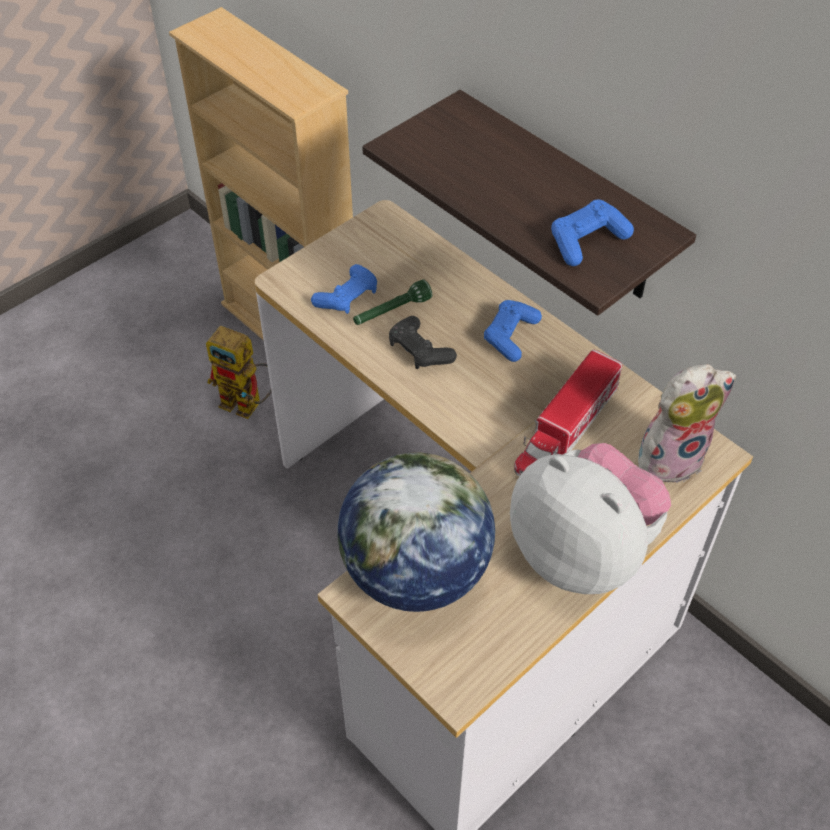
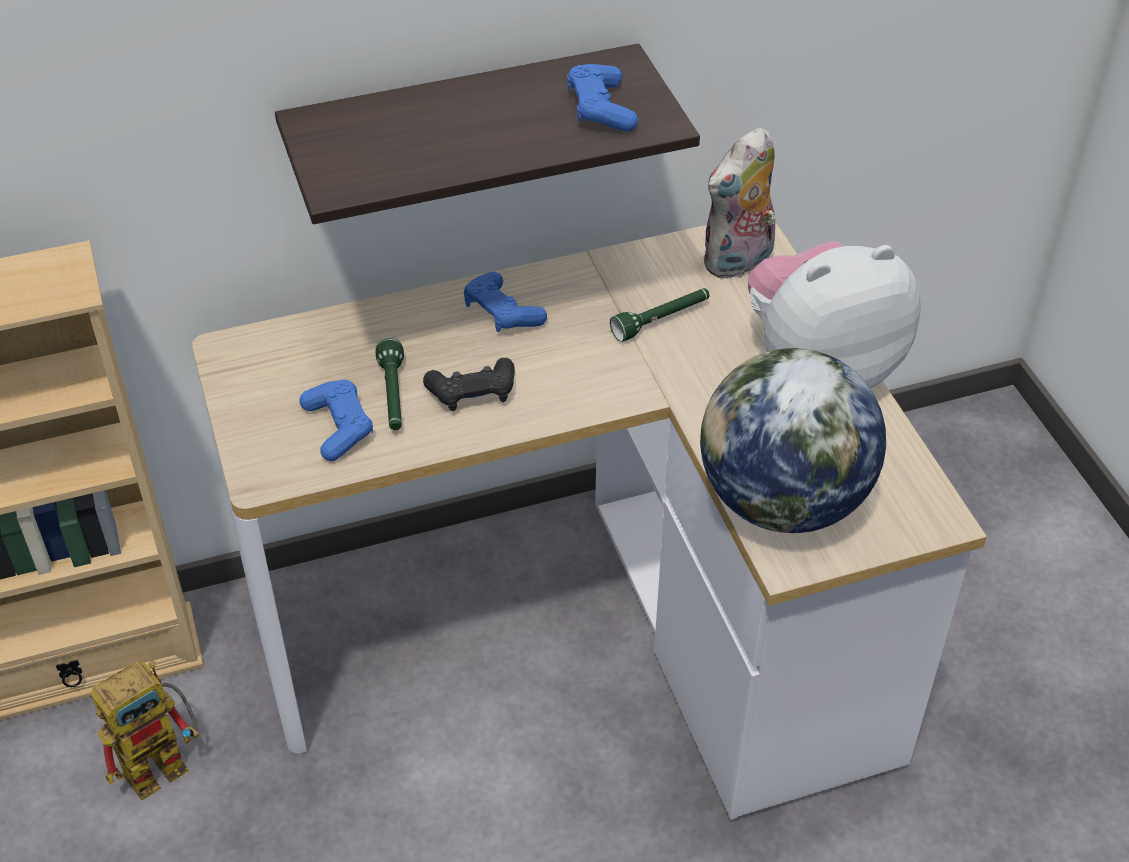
camera: 65 degrees left, 5 degrees down
(566, 430) = (661, 321): toy truck -> green flashlight
(670, 456) = (738, 263): plush toy -> plush toy turned 135 degrees counterclockwise

